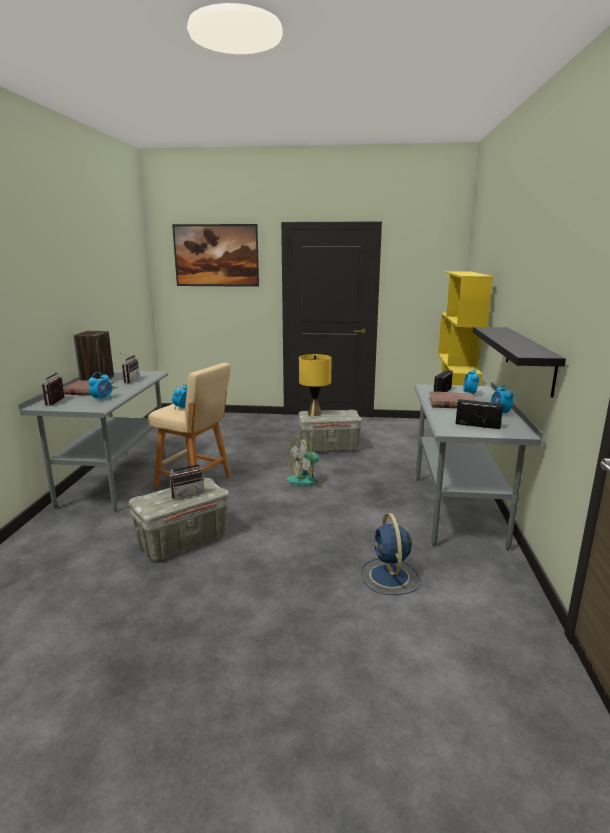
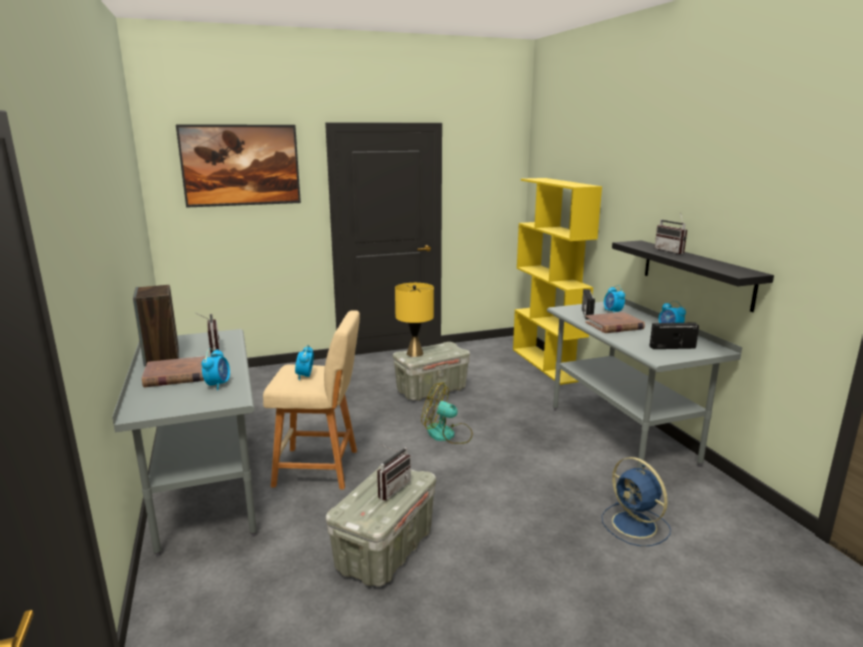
camera: 25 degrees left, 0 degrees up
(58, 402) = (159, 401): radio -> radio (672, 251)
(307, 480) = (447, 434): fan -> fan turned 75 degrees clockwise

